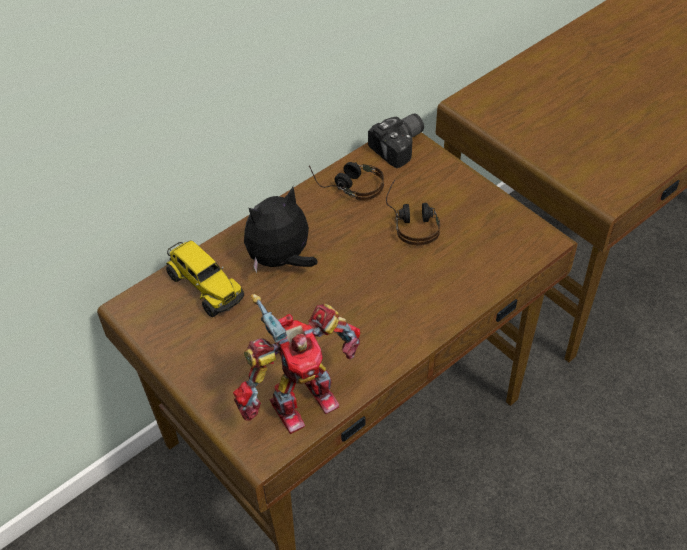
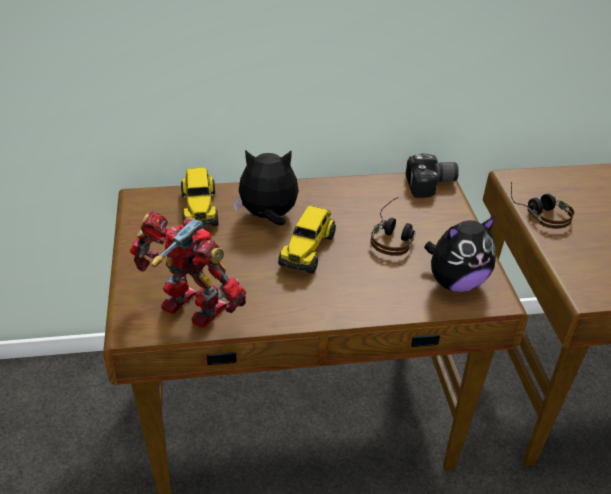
camera: 30 degrees right, 10 degrees down
(301, 400) = (191, 311): toy robot -> toy robot turned 150 degrees counterclockwise
(347, 185) = (365, 192): headphones -> headphones (538, 212)
(349, 277) = (307, 250): none -> toy truck
(500, 241) = (455, 282): none -> plush toy

